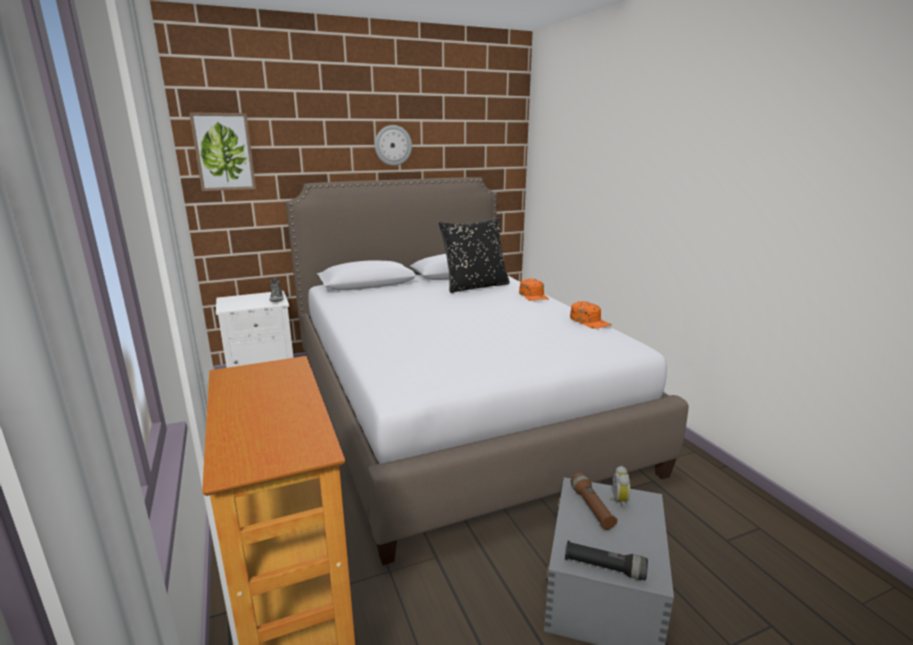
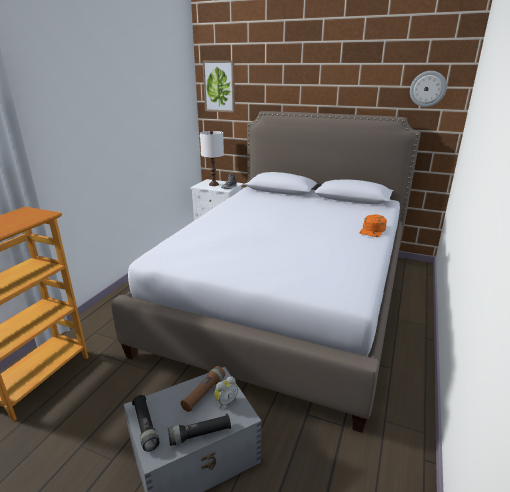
camera: 45 degrees right, 5 degrees up
(245, 301) = (213, 184): none -> white table lamp
(393, 145) = (332, 85): wall clock -> wall clock (427, 89)
(475, 286) = (344, 211): black pillow -> none
(590, 321) = (368, 264): orange cap -> none
(649, 536) = (200, 435): none -> black flashlight

